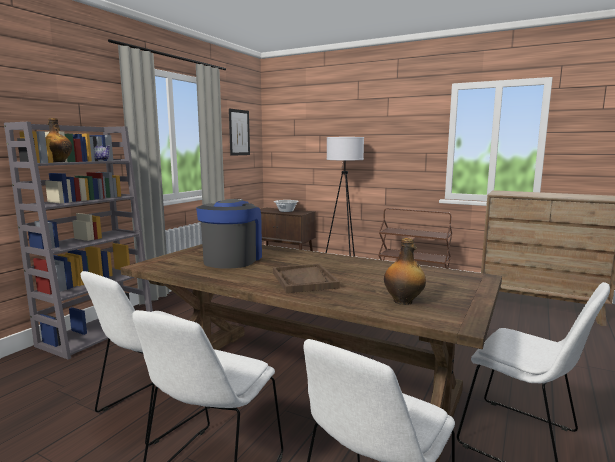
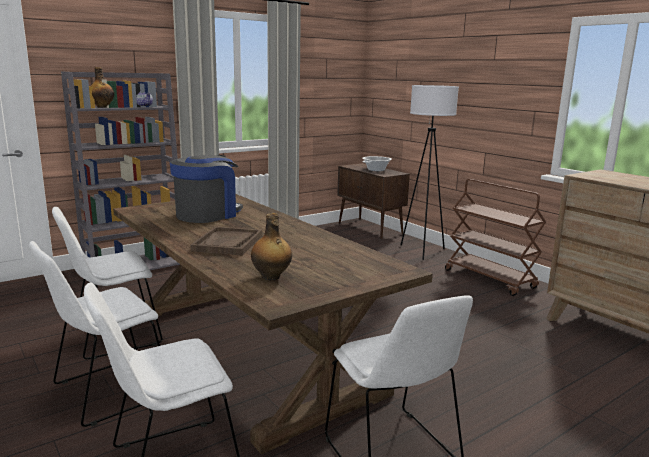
camera: 25 degrees right, 5 degrees up
(239, 132) = (329, 75): picture -> none

